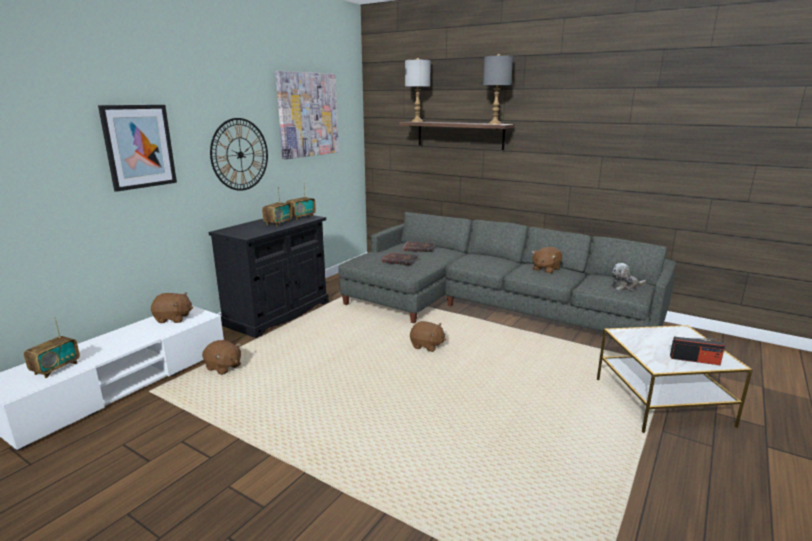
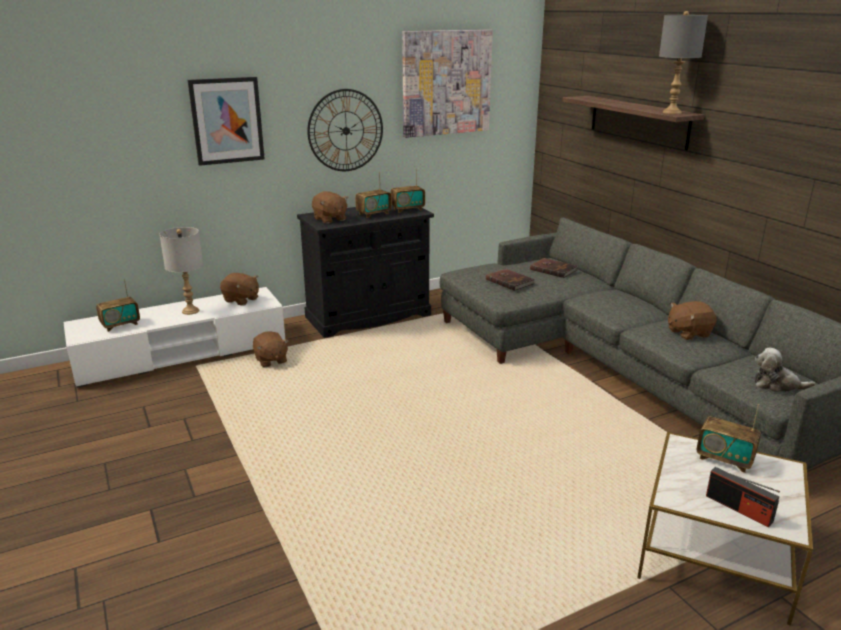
camera: 30 degrees right, 5 degrees up
(417, 121) = (587, 98): grey table lamp -> grey table lamp (191, 311)
(427, 346) = (487, 394): brown plush toy -> brown plush toy (330, 219)
(651, 335) = (724, 459): none -> radio

